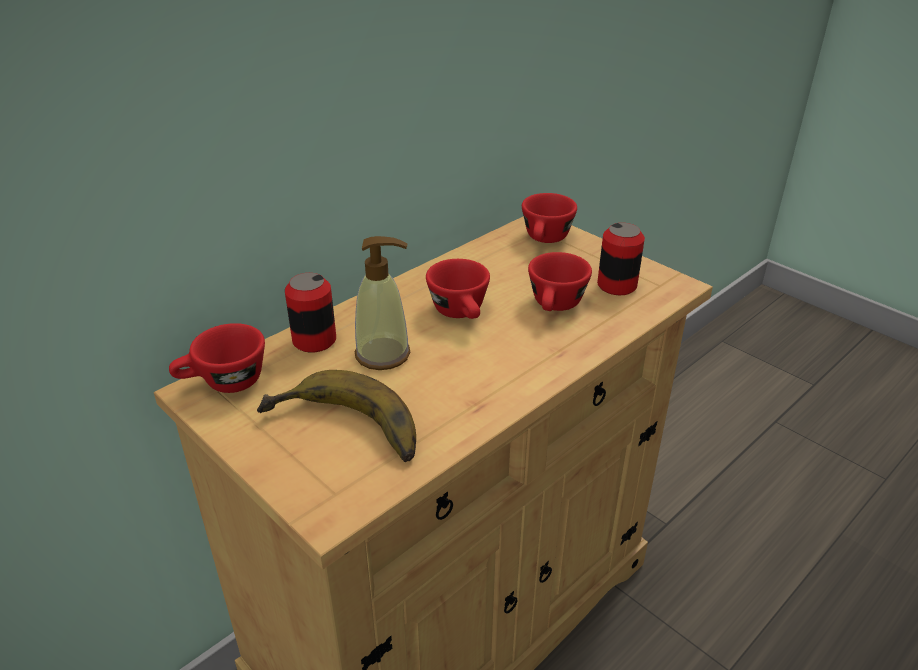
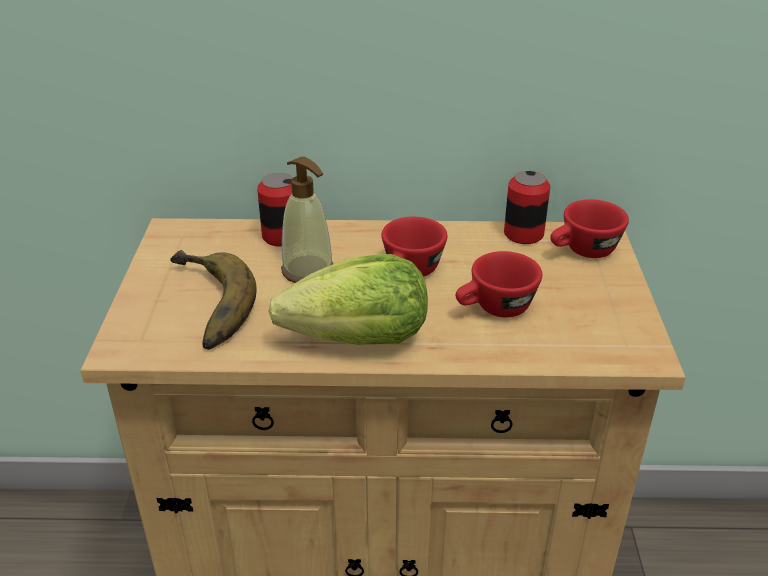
camera: 45 degrees right, 0 degrees up
(223, 383) = (190, 234): red cup -> none
(507, 380) = (360, 340): none -> lettuce
(617, 285) = (582, 322): can -> can (523, 234)

